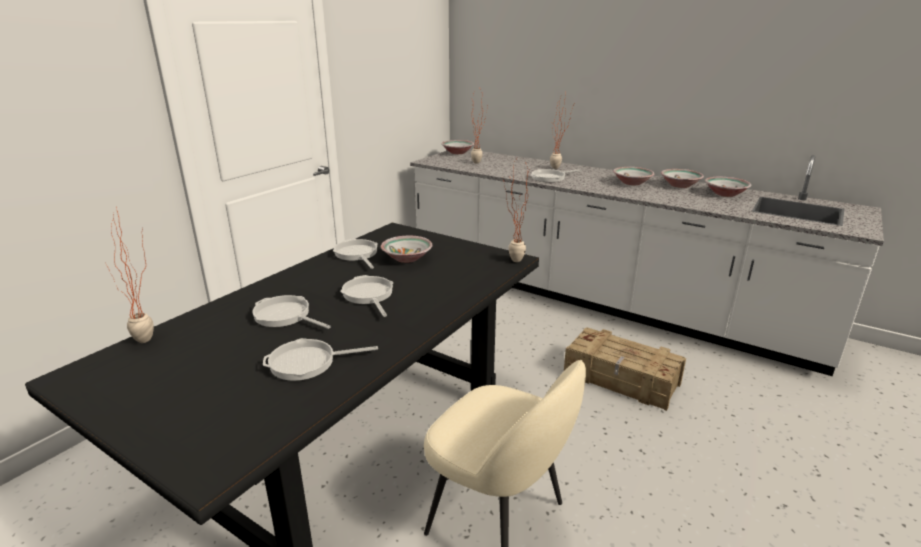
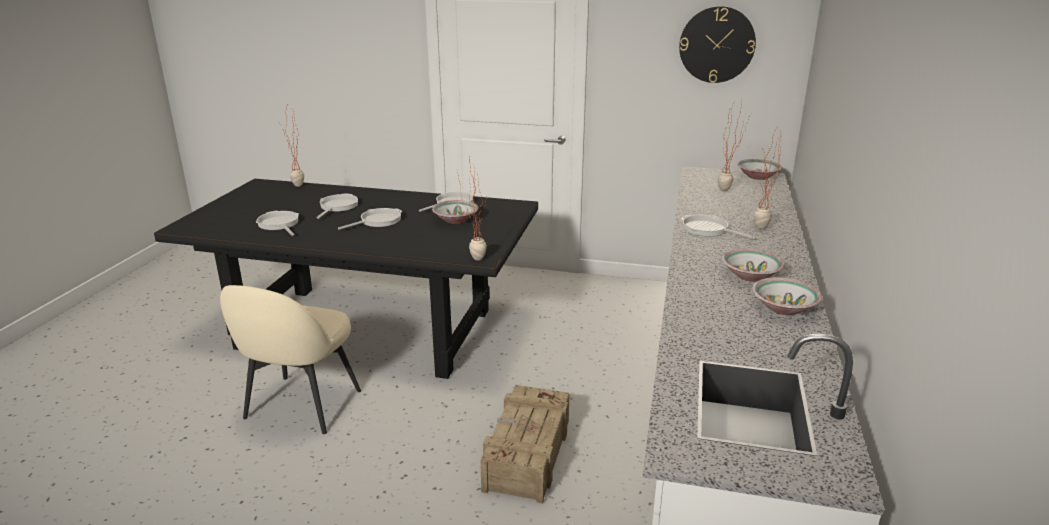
camera: 70 degrees right, 0 degrees up
(407, 55) = (717, 45): none -> wall clock
(724, 194) = (776, 342): bowl -> none

